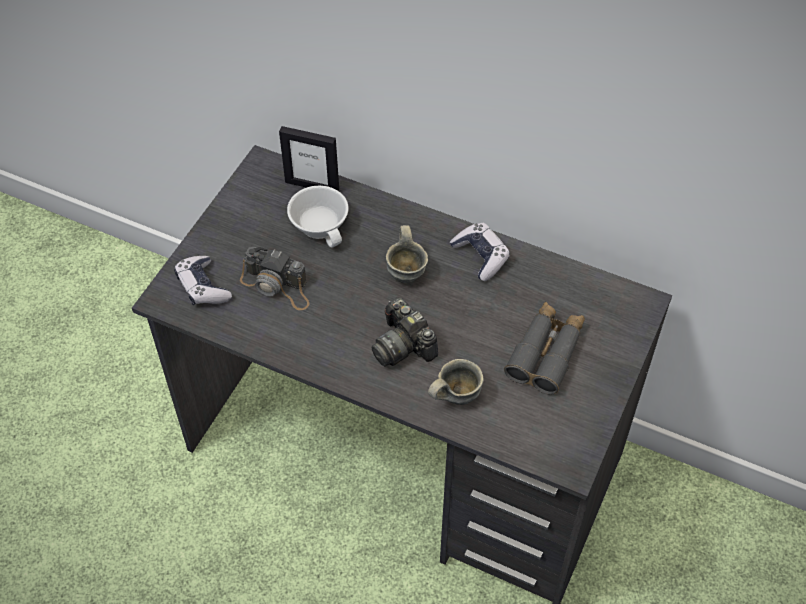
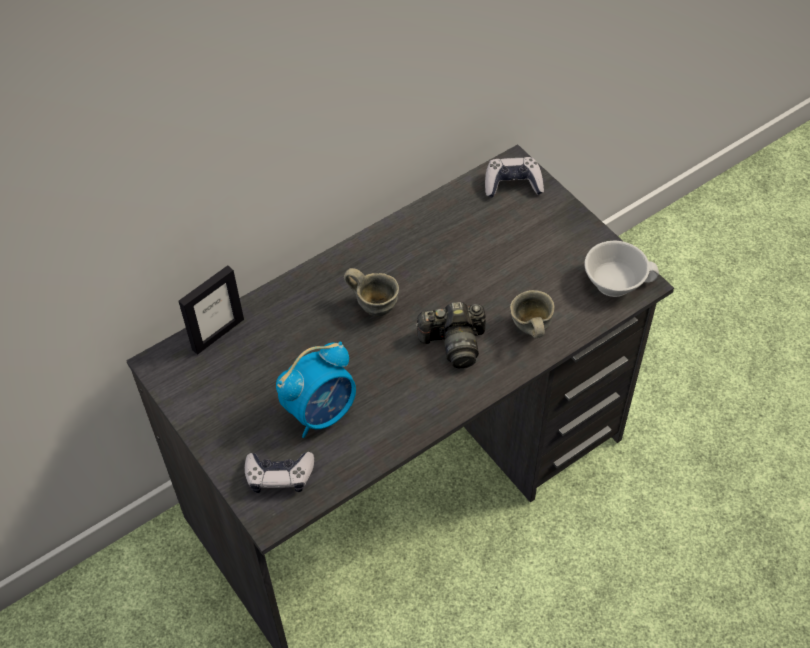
camera: 60 degrees left, 0 degrees up
(277, 286) = (321, 412): camera -> alarm clock
(322, 226) = (274, 347): white cup -> white cup (615, 280)
(480, 256) = (394, 246): game controller -> game controller (512, 184)
(546, 353) = (524, 249): grey binoculars -> none

